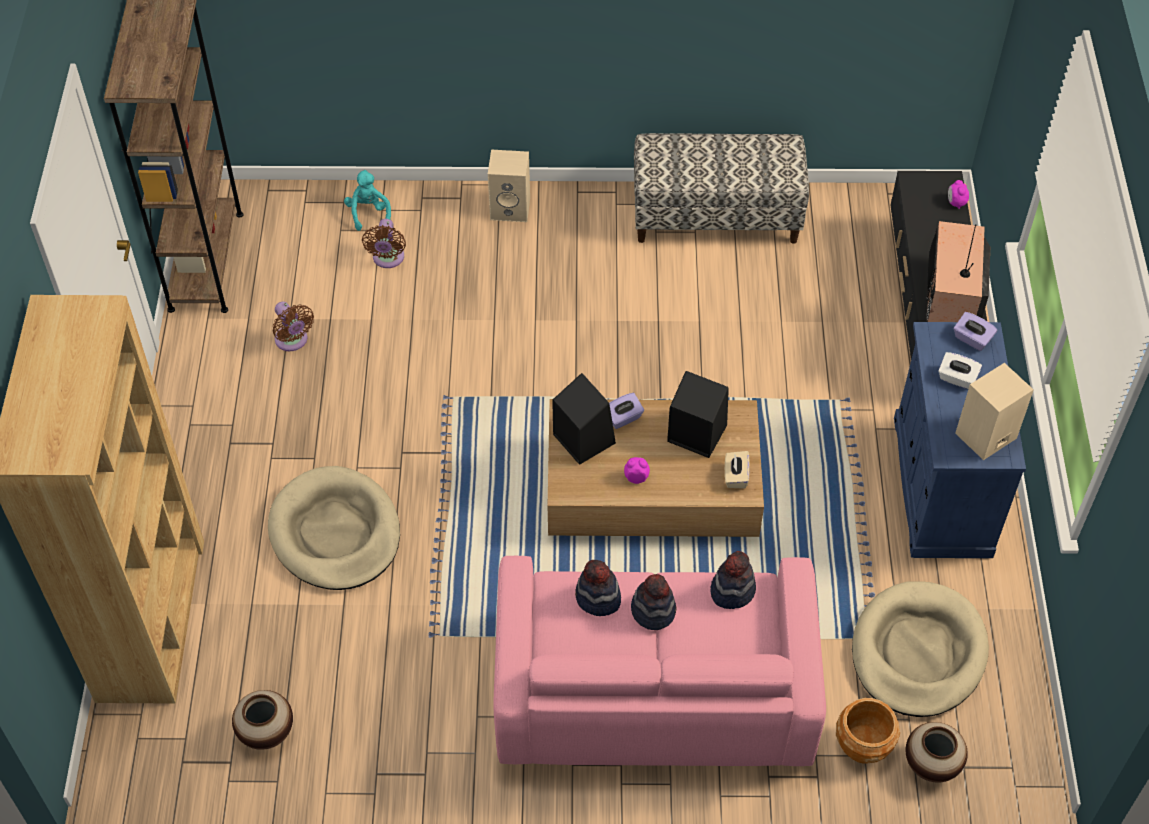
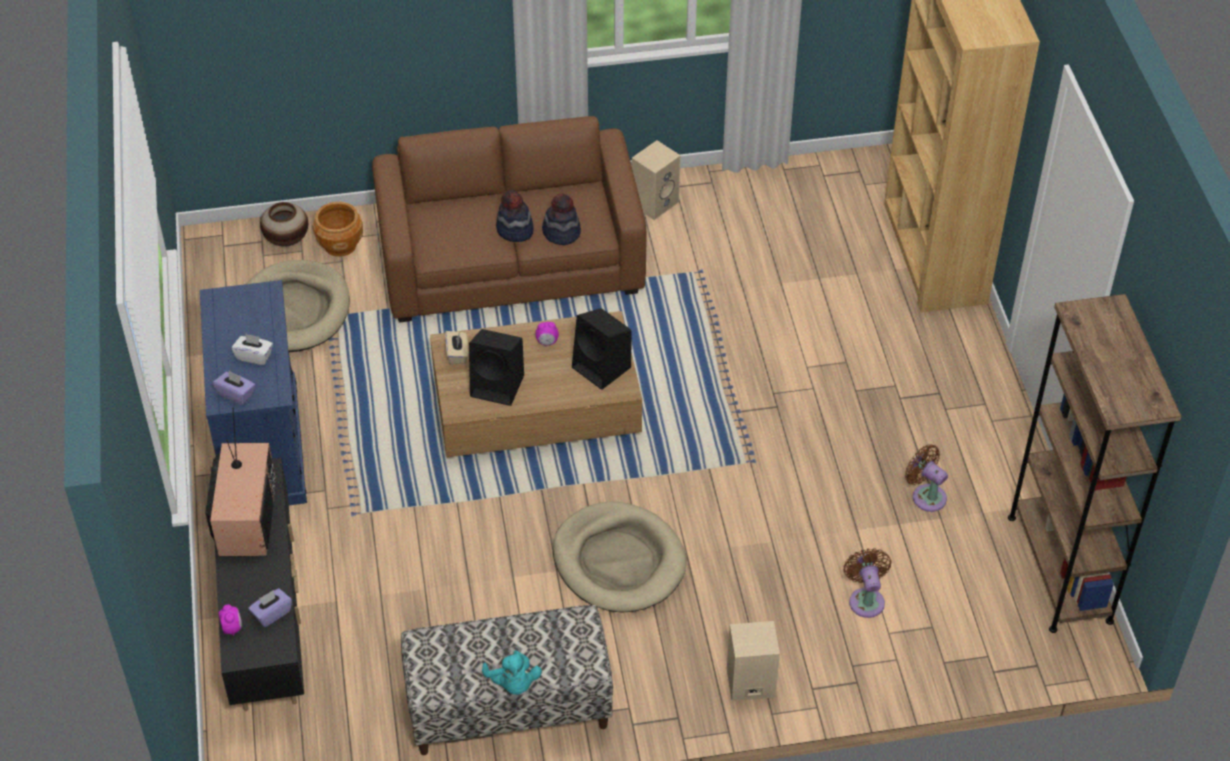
camera: 170 degrees right, 5 degrees down
(266, 732) = (805, 195): vase -> none
(335, 532) = (810, 333): beige dog bed -> beige dog bed (619, 561)
(368, 213) = (910, 653): turquoise plush toy -> turquoise plush toy (513, 683)
(623, 418) = (568, 390): purple tissue box -> purple tissue box (271, 613)
(653, 689) = (510, 259): pink sofa -> brown sofa
(732, 590) = (451, 251): hat -> none
(985, 437) = (232, 309): beige speaker -> beige speaker (655, 202)

